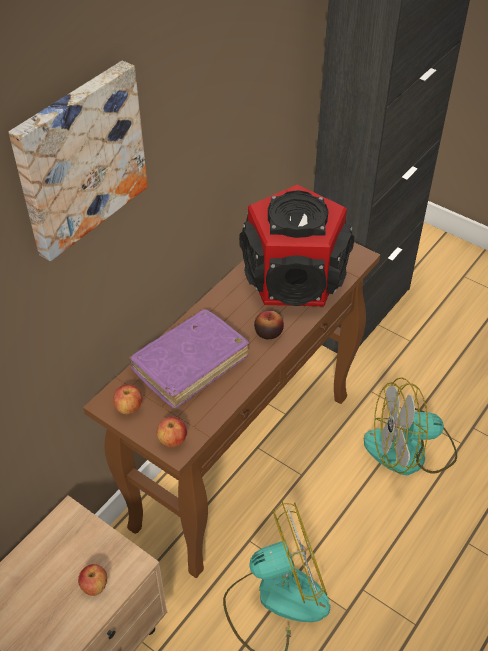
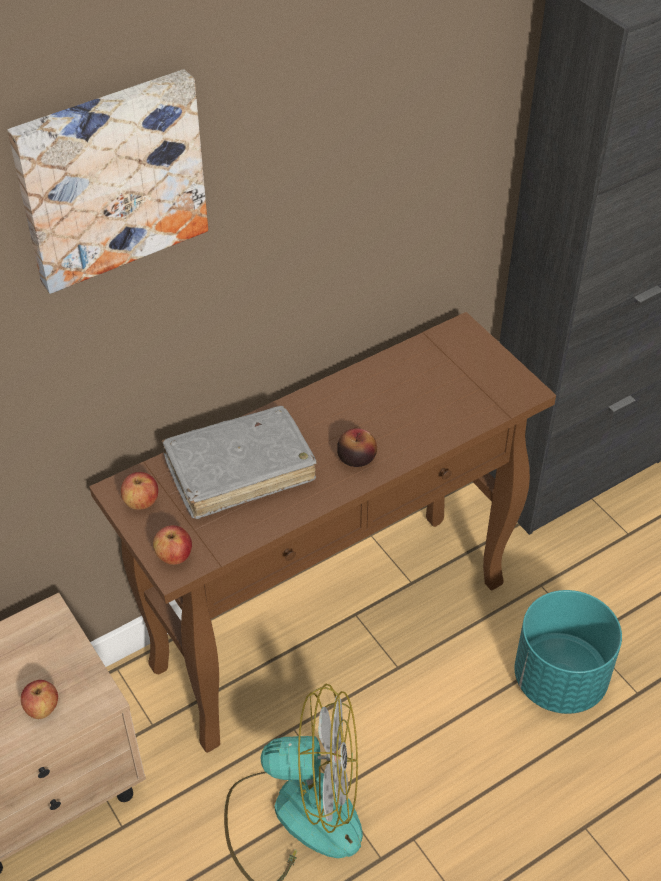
camera: 20 degrees right, 0 degrees up
(190, 364) = (240, 470): purple book -> grey book
(294, 278) = (425, 396): speaker -> none
(410, 450) = (559, 680): fan -> turquoise planter

